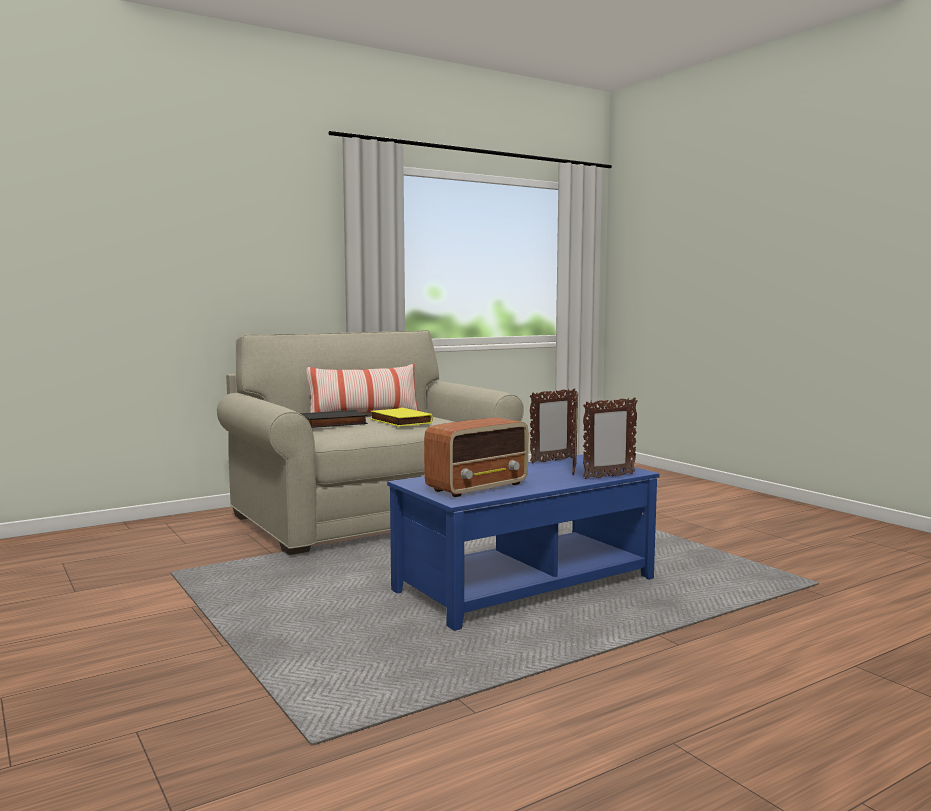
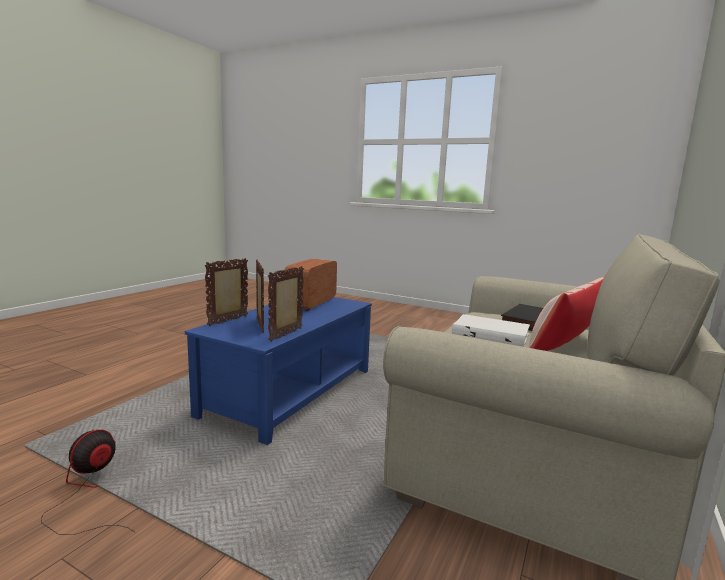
camera: 150 degrees right, 5 degrees up
(399, 421) = (491, 334): yellow book -> white book
(722, 549) = (89, 492): none -> fan

